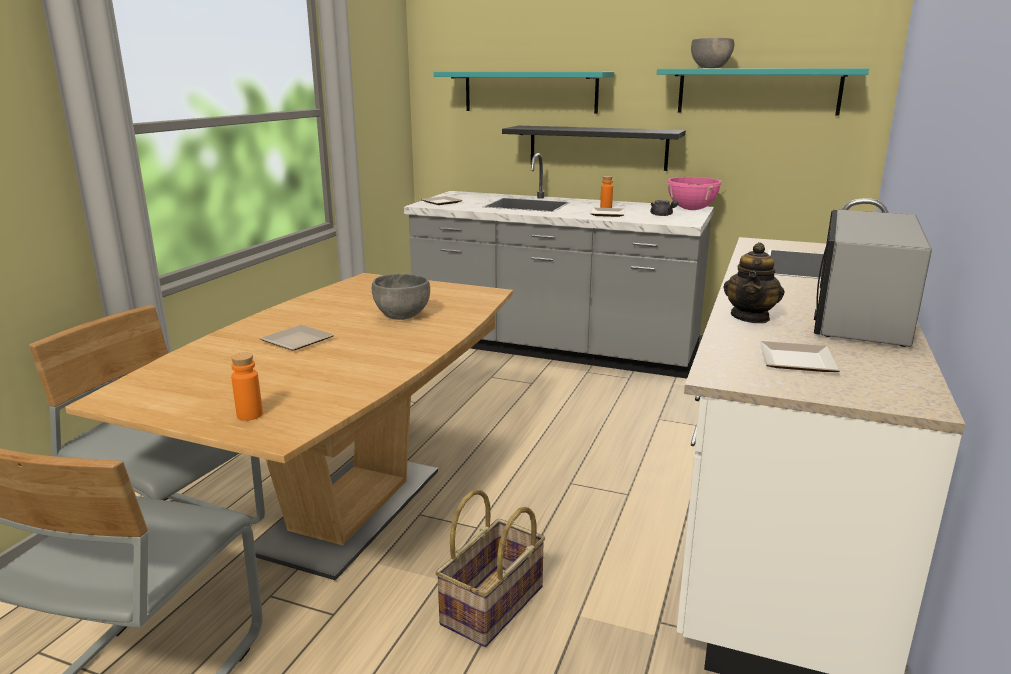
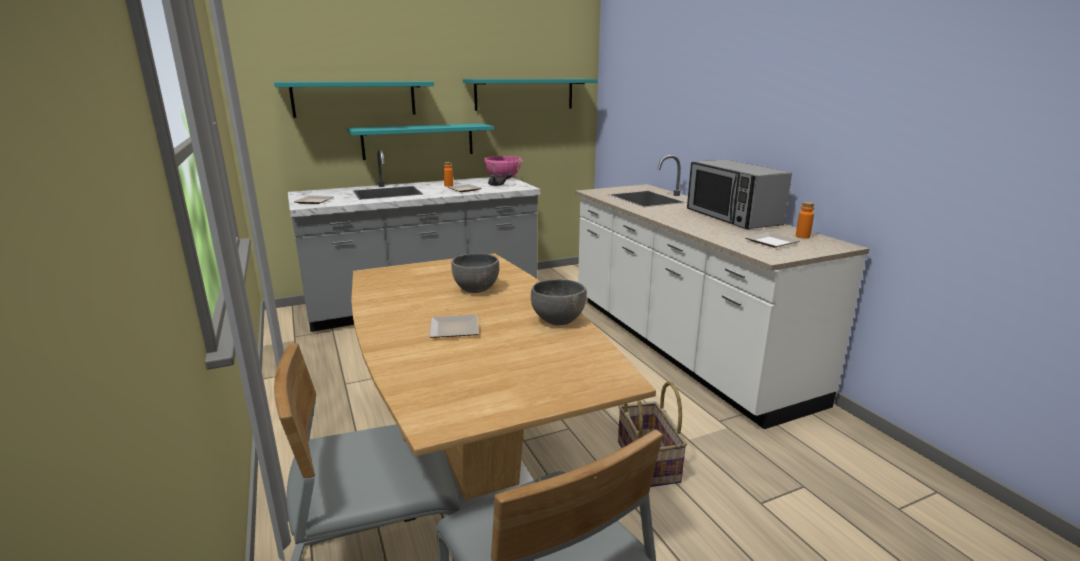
camera: 45 degrees left, 0 degrees up
(250, 415) = (570, 382): orange bottle -> orange bottle (802, 236)
(597, 147) = (418, 141): black shelf -> turquoise shelf
(711, 68) = (504, 78): grey bowl -> grey bowl (558, 320)
(750, 317) = (702, 229): teapot -> none

